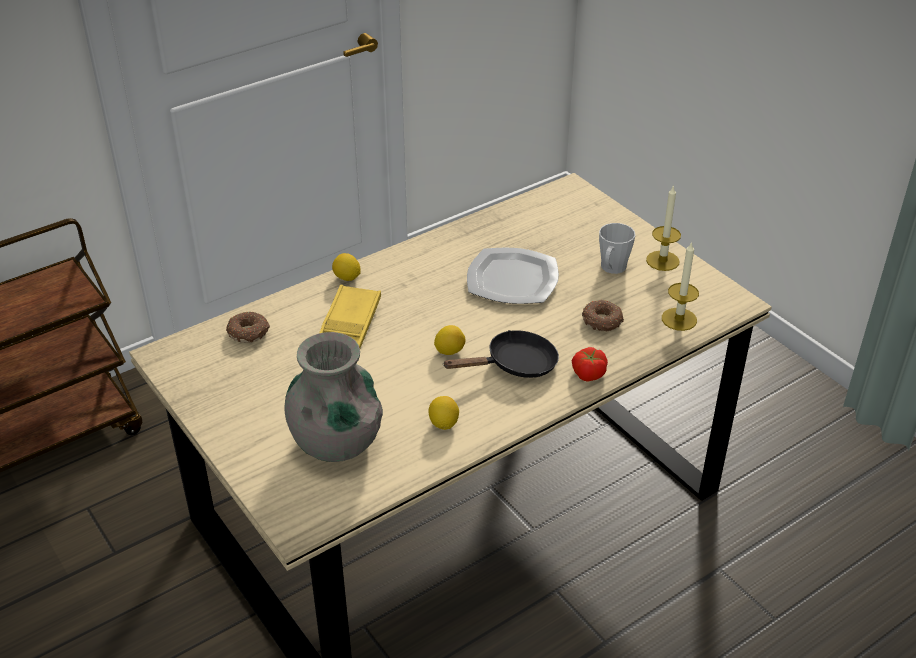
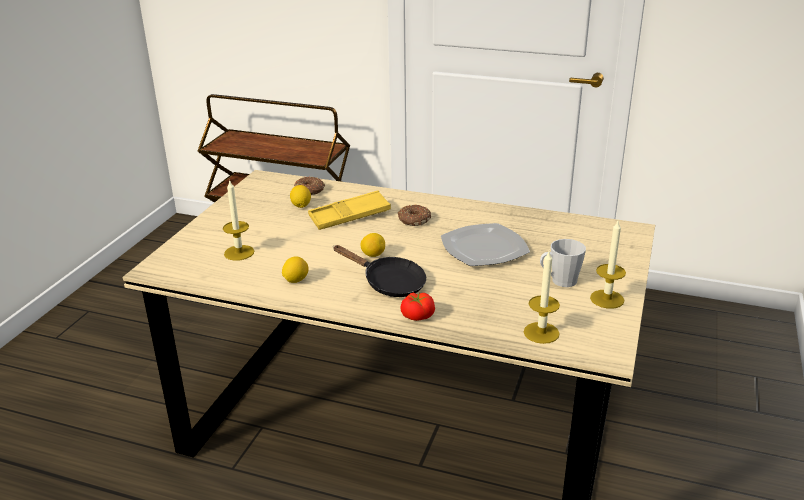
camera: 55 degrees right, 10 degrees down
(336, 443) = (239, 253): grey vase -> candle
(347, 278) = (401, 196): lemon -> lemon (301, 206)
(602, 322) = (487, 300): donut -> donut (413, 220)

